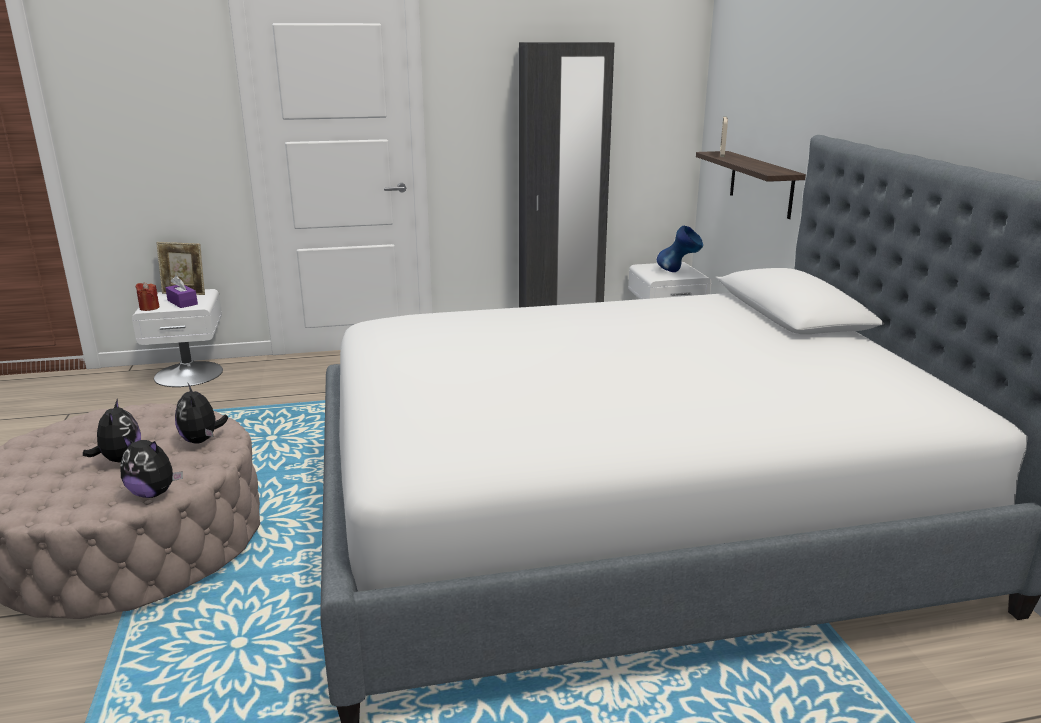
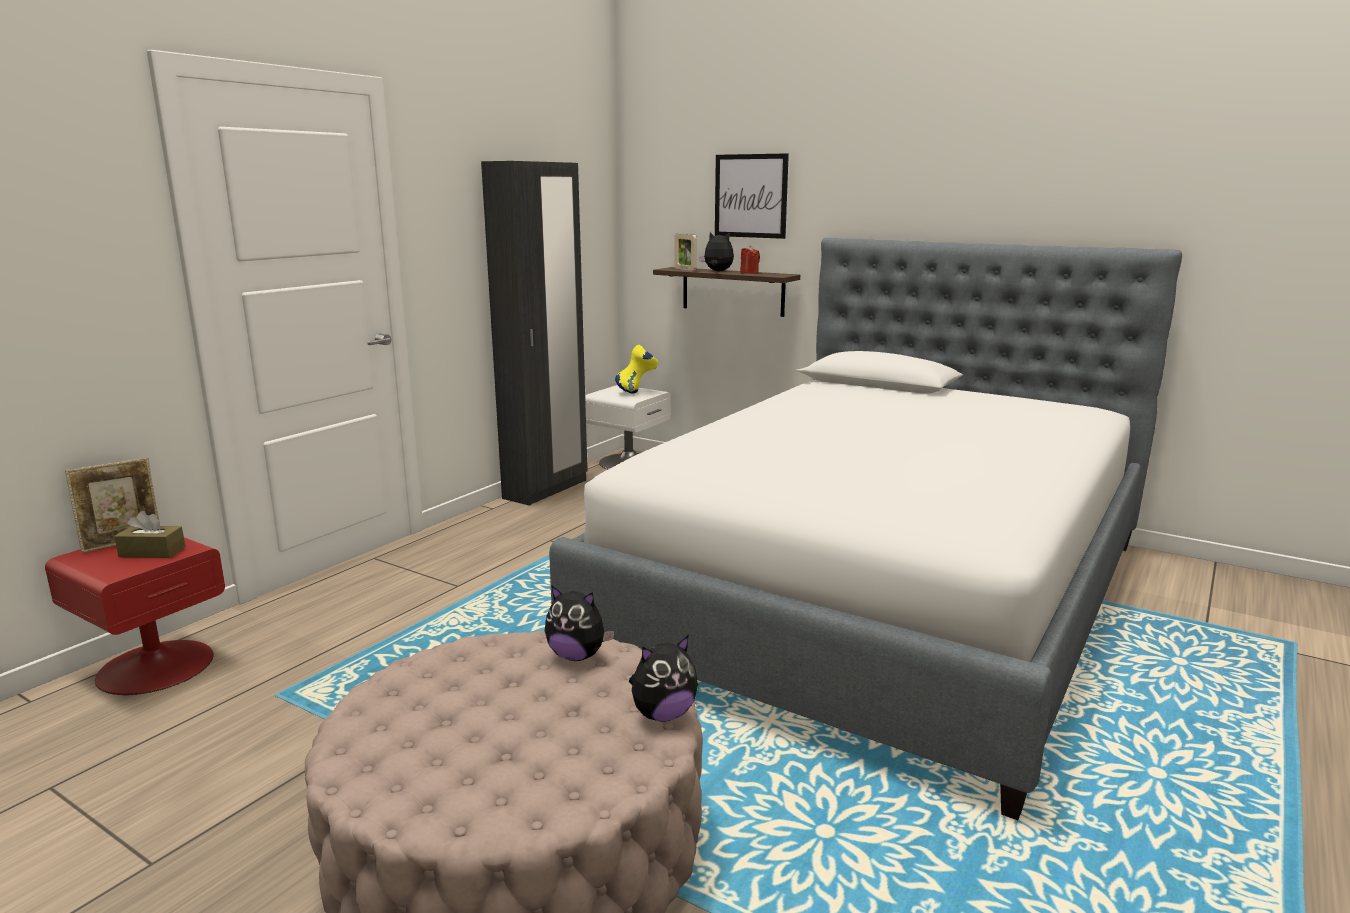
camera: 45 degrees left, 5 degrees down
(120, 460) = (542, 711): plush toy -> plush toy (717, 271)
(149, 308) = (113, 572): red candle -> red candle (749, 273)
(182, 302) = (152, 552): purple tissue box -> brown tissue box
(189, 373) = (155, 666): white nightstand -> red nightstand
(678, 272) = (637, 392): blue vase -> yellow vase
(783, 80) = (750, 196): none -> picture

